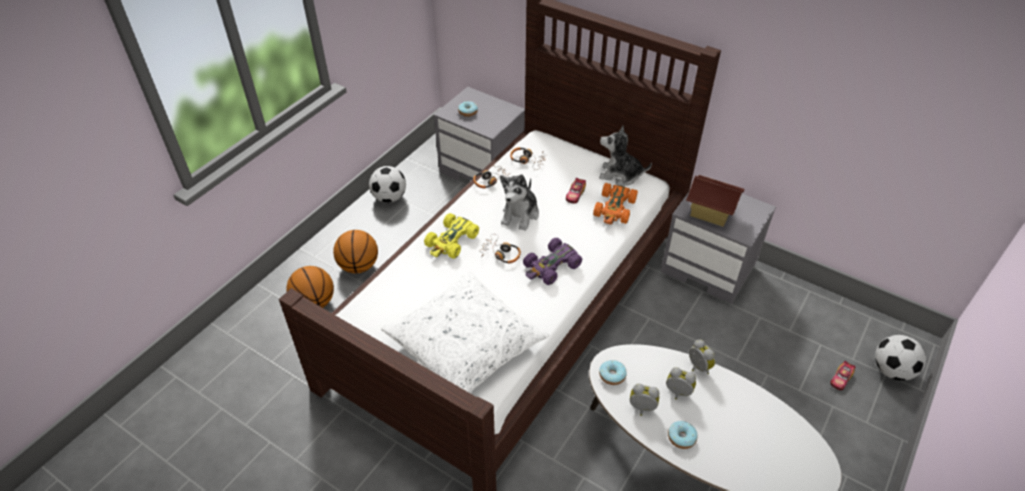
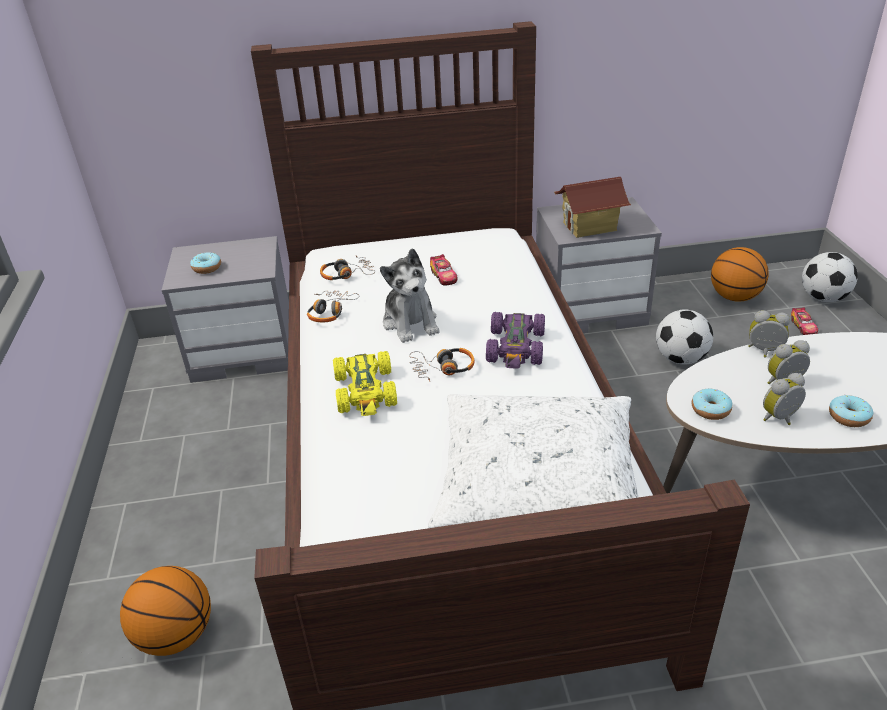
camera: 40 degrees left, 10 degrees down
(359, 266) = (195, 545): basketball -> basketball (734, 297)
(389, 197) = (150, 444): football -> football (680, 359)
(615, 209) = (502, 267): orange toy car -> none
(620, 175) = (463, 240): plush toy -> none

